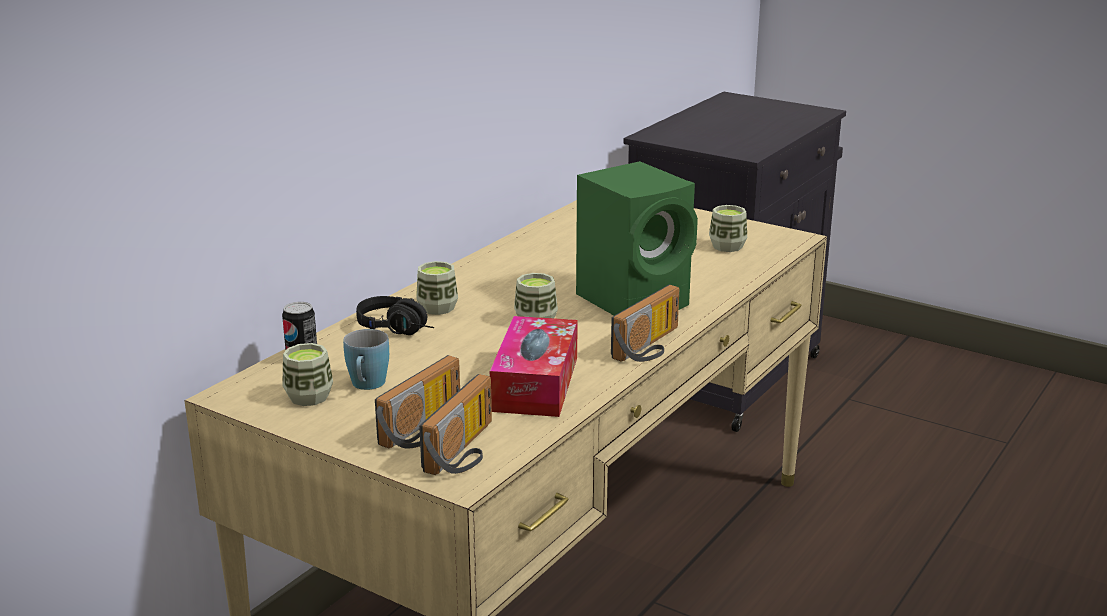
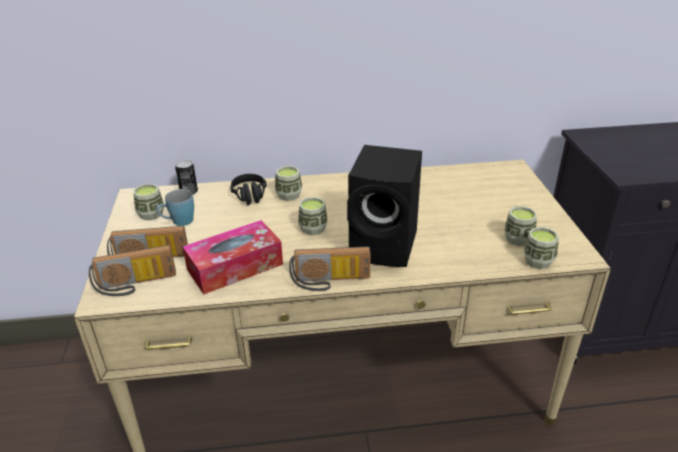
camera: 50 degrees right, 10 degrees up
(636, 300) = (386, 246): green speaker -> black speaker
(773, 254) = (538, 261): none -> cup

